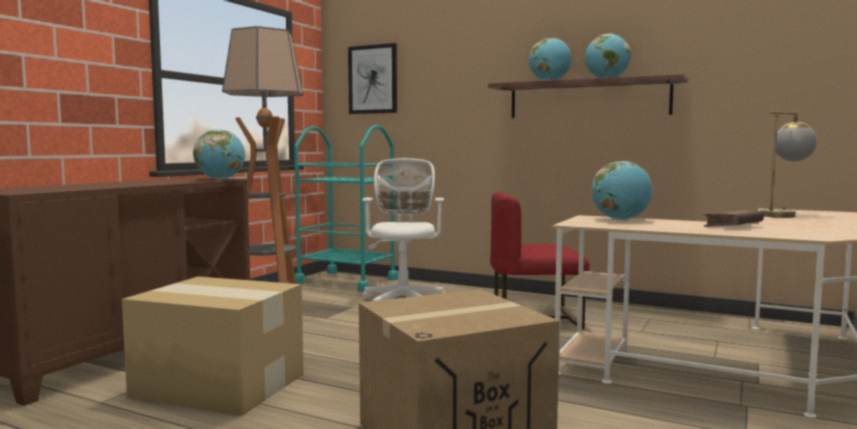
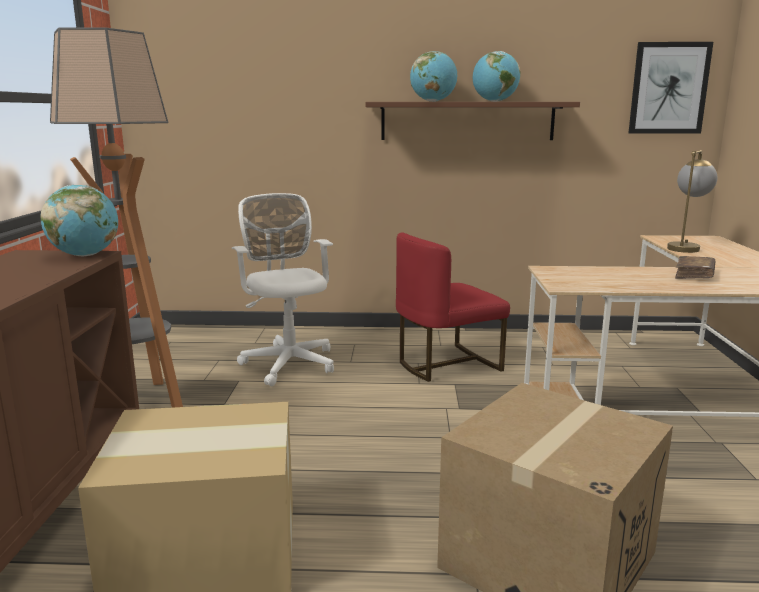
camera: 25 degrees left, 10 degrees up
(346, 281) = (189, 339): turquoise cart -> none
(373, 79) = (195, 86): picture -> picture (669, 88)
(620, 219) = (585, 272): globe -> none

